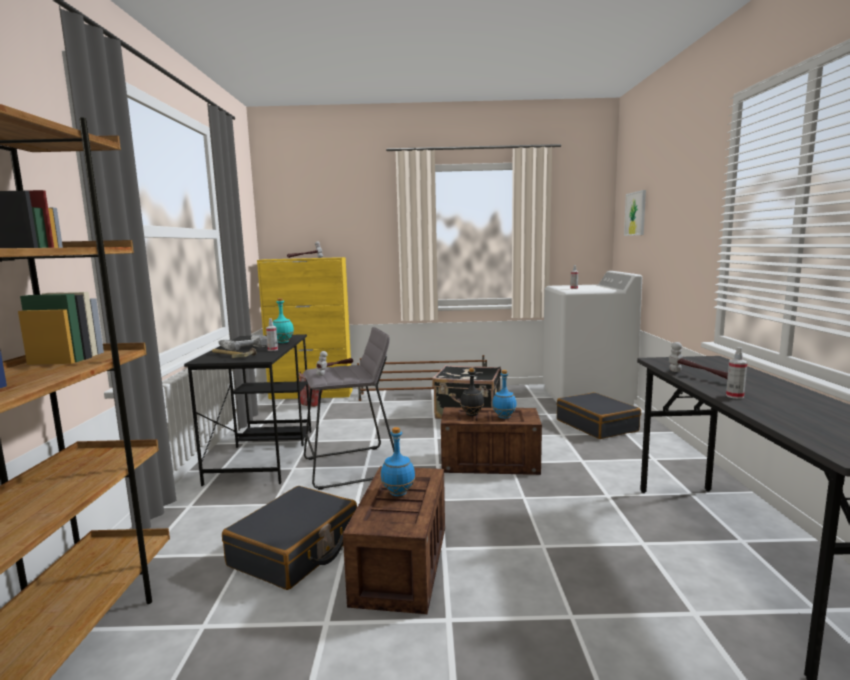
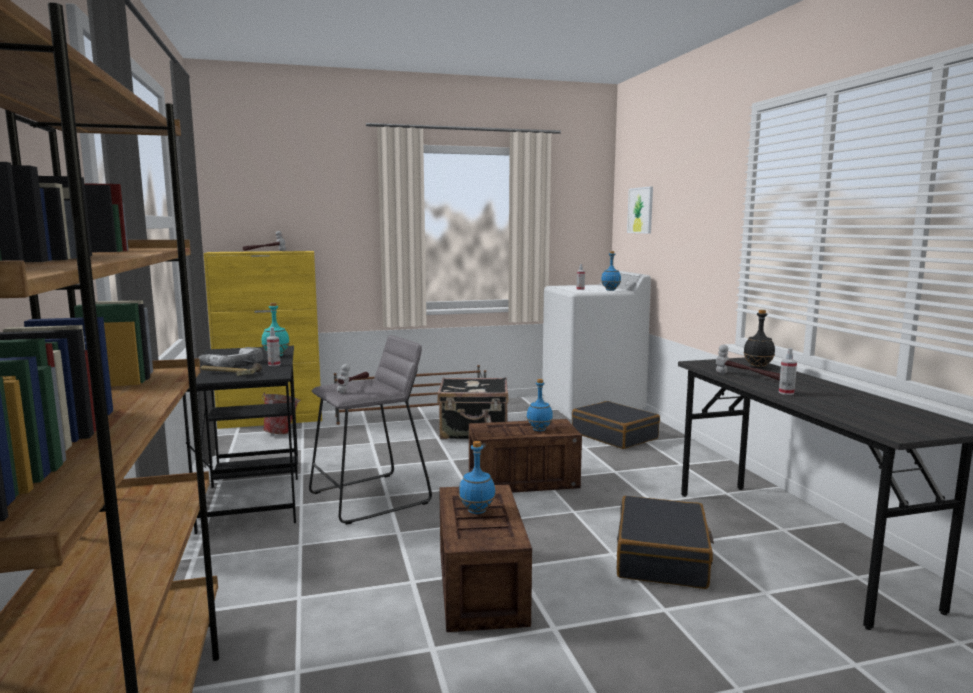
camera: 15 degrees left, 0 degrees up
(295, 550) = (357, 587): black suitcase -> black suitcase (662, 557)
(472, 414) = (503, 429): black bottle -> black bottle (757, 367)
(602, 289) = (610, 290): none -> blue bottle

